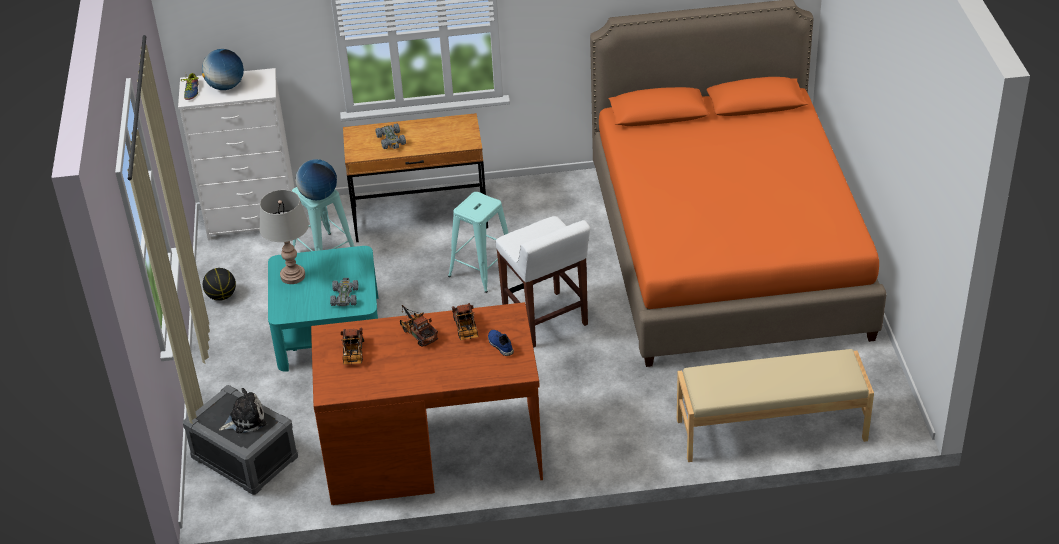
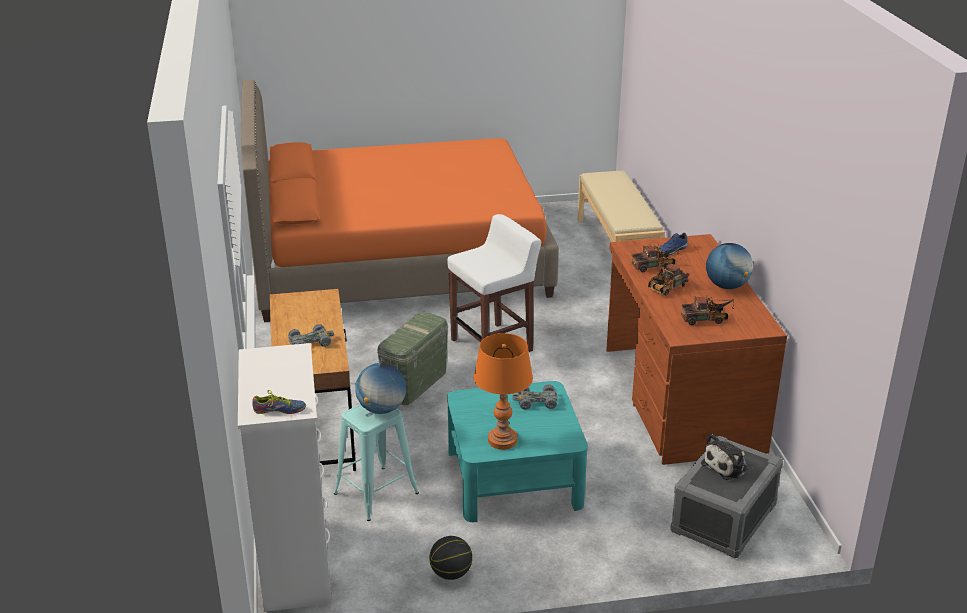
camera: 95 degrees left, 10 degrees down
(226, 86) = (275, 382): globe -> globe (727, 286)
(245, 419) = (727, 466): plush toy -> plush toy turned 105 degrees counterclockwise
(292, 276) = (502, 440): grey table lamp -> orange table lamp
(482, 270) = (414, 383): turquoise stool -> green storage box

